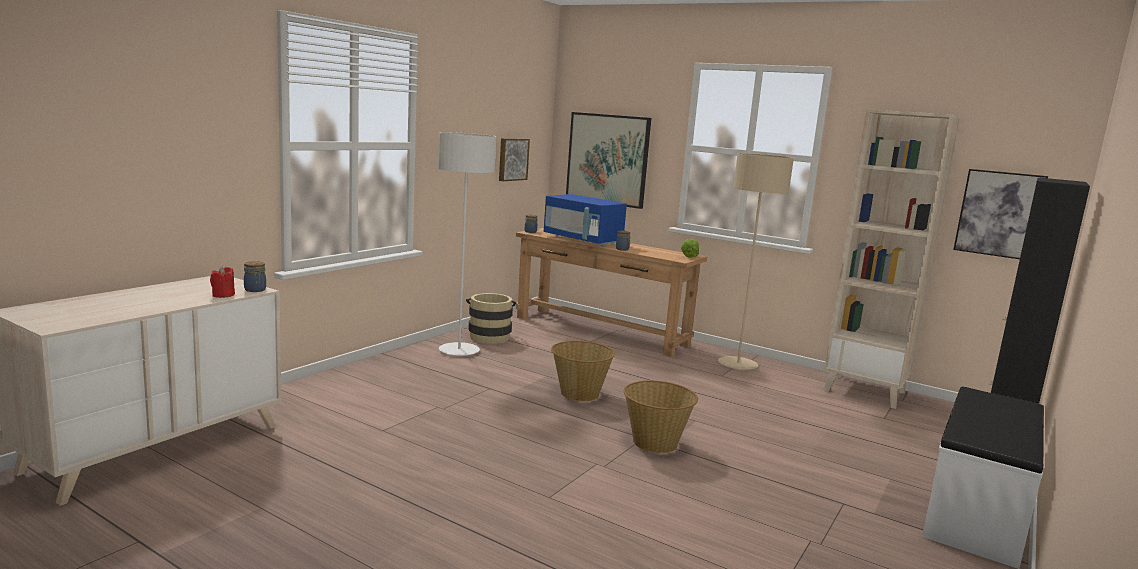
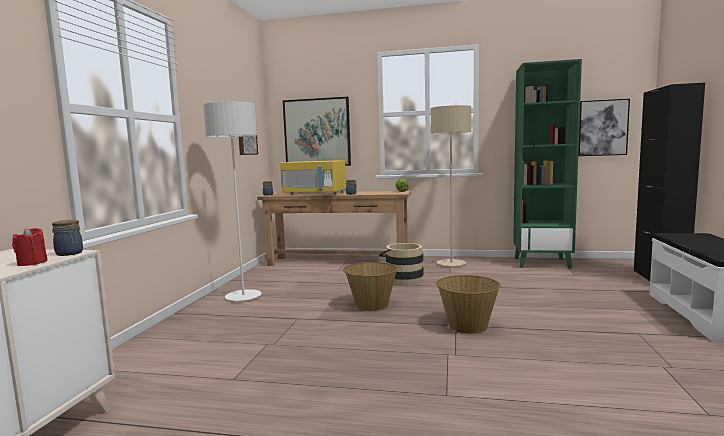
camera: 20 degrees left, 5 degrees down
(489, 336) = (258, 281): beige bucket -> beige bucket (402, 280)
(582, 240) = (314, 194): blue microwave -> yellow microwave
(865, 391) = (542, 263): beige bookcase -> green bookcase

